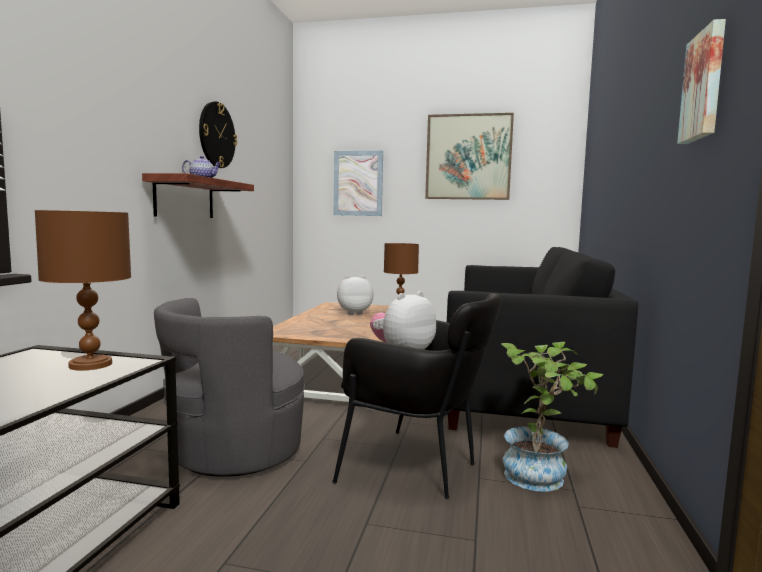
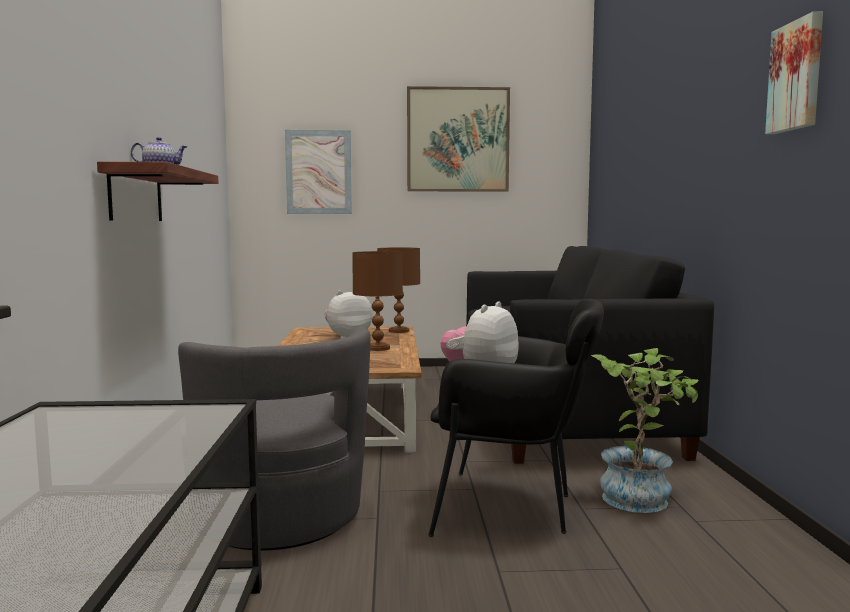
camera: 15 degrees left, 0 degrees up
(91, 364) = (162, 417): brown table lamp -> brown table lamp (378, 348)
(217, 135) = (161, 108): wall clock -> none
(234, 451) = (280, 519): grey armchair -> grey armchair turned 60 degrees counterclockwise

